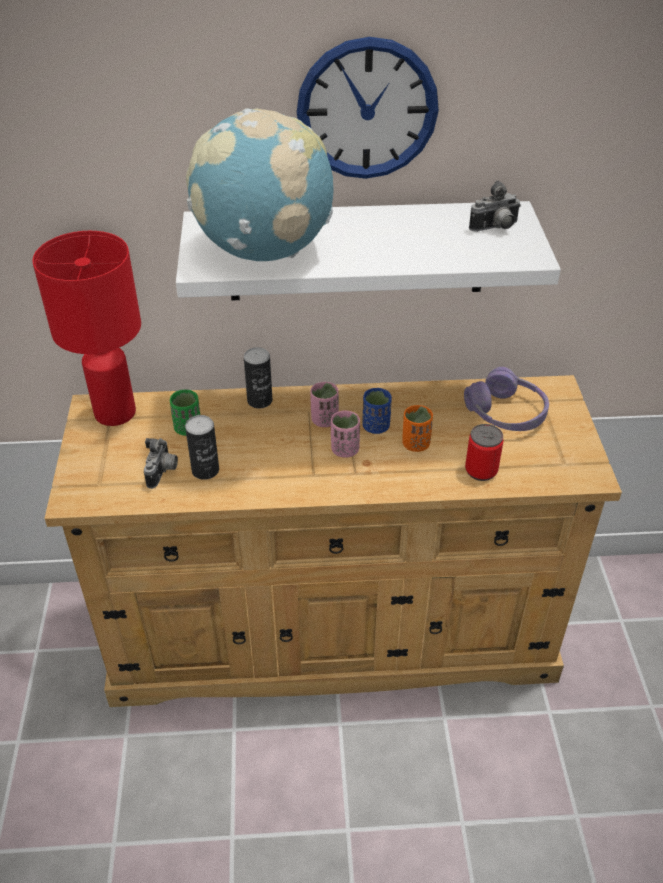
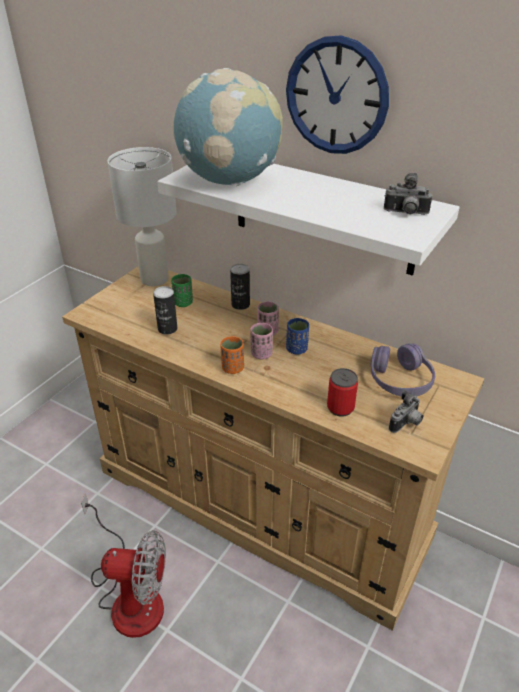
camera: 35 degrees right, 5 degrees down
(114, 413) = (153, 279): red table lamp -> white table lamp
(163, 472) = (144, 320): camera -> camera (406, 424)
(275, 823) = (130, 595): none -> fan
(415, 444) = (312, 371): orange cup -> orange cup (232, 368)

